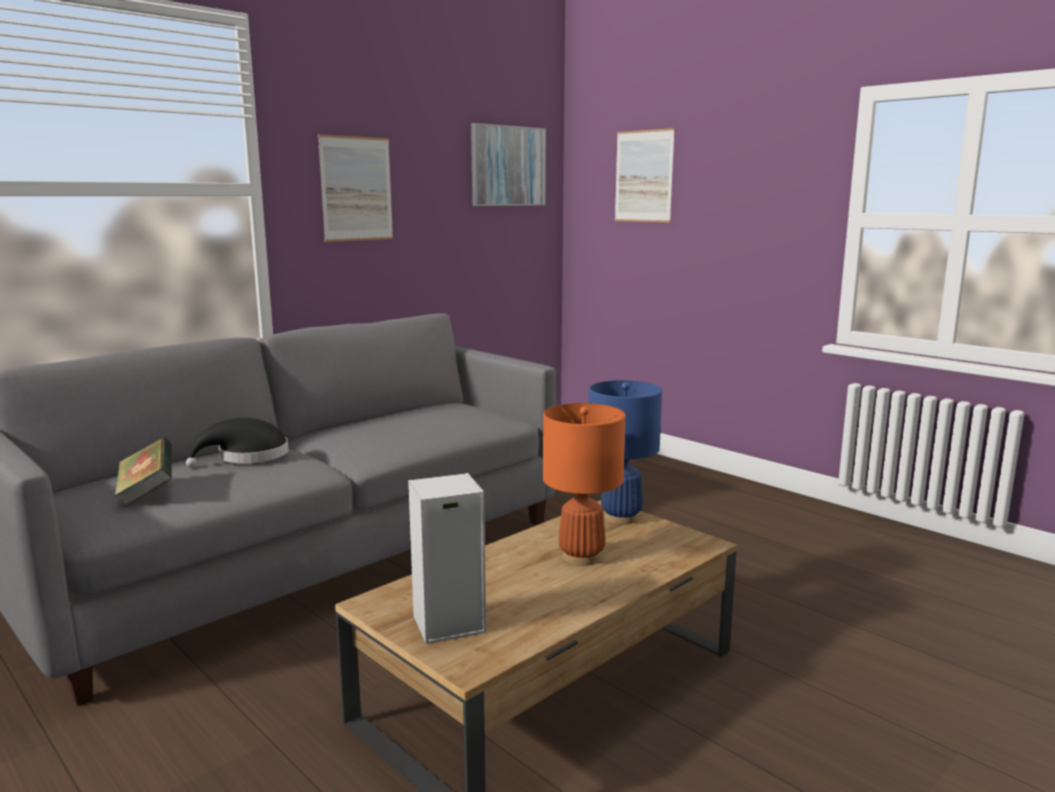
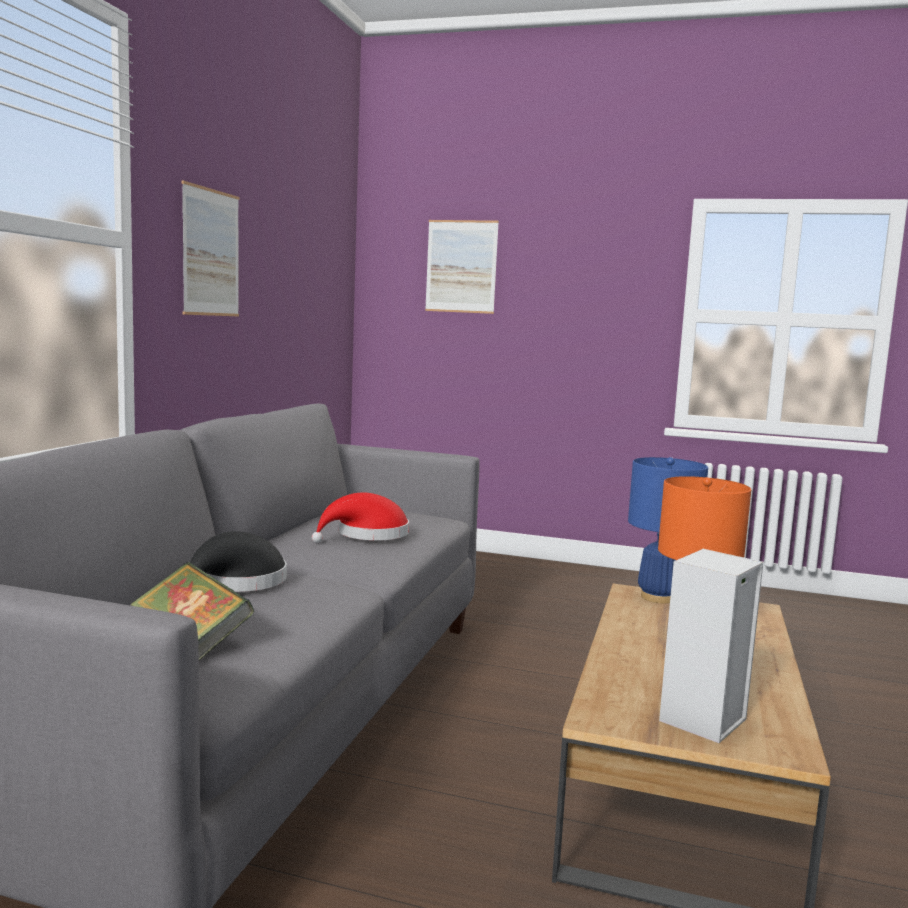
camera: 30 degrees left, 5 degrees down
(408, 429) = (367, 535): none -> red hat
(508, 166) = (321, 245): picture -> none

